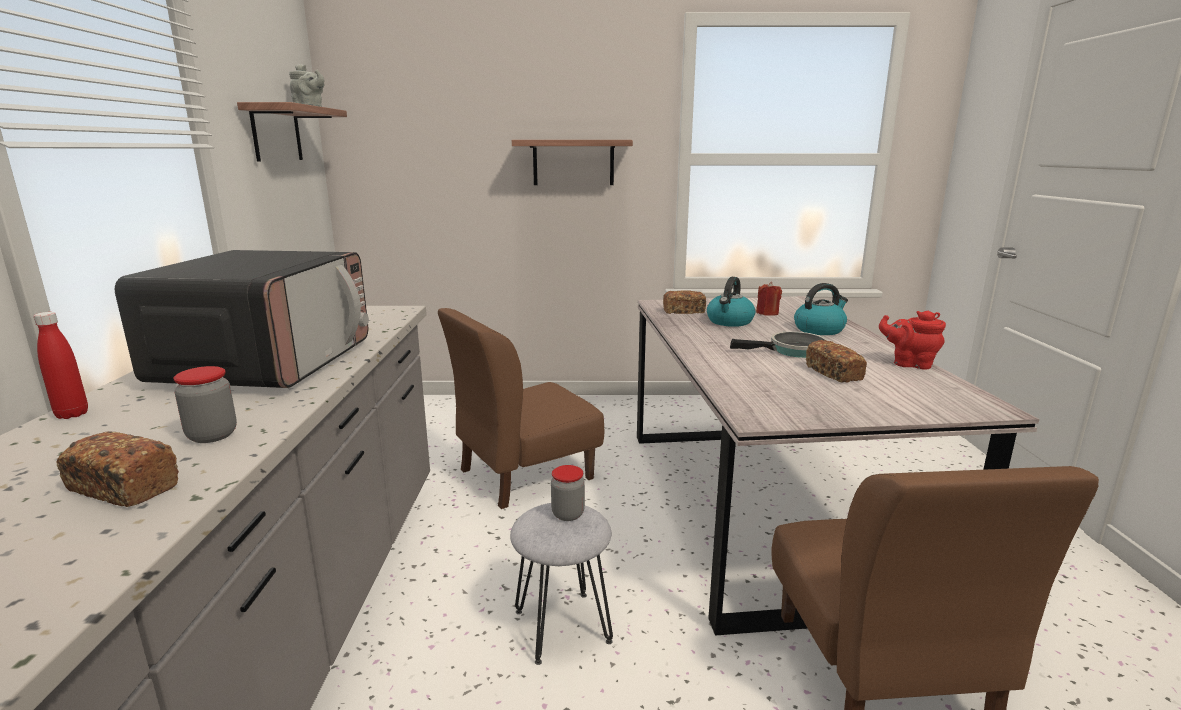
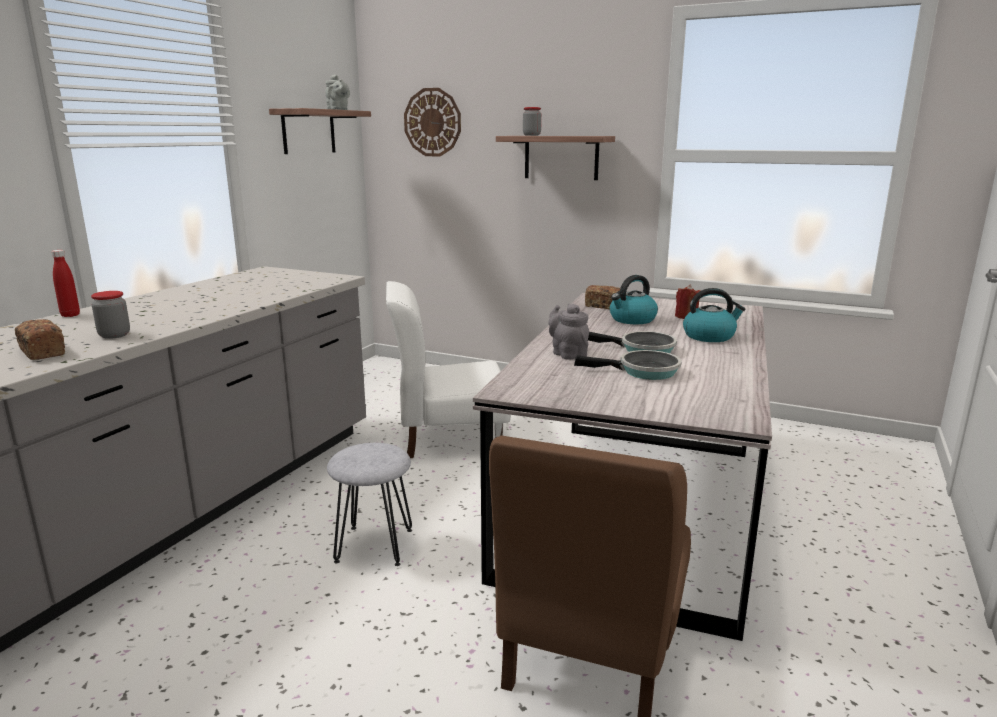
camera: 25 degrees right, 0 degrees up
(268, 363) = (203, 301): microwave -> none
(418, 125) = (432, 122): none -> wall clock
(524, 474) = (449, 437): brown chair -> white chair
(568, 514) = (380, 451): jar -> jar (531, 135)
(738, 365) = (567, 354): none -> grey teapot
(834, 373) = (643, 371): bread -> frying pan
(909, 364) = (739, 375): red teapot -> none

